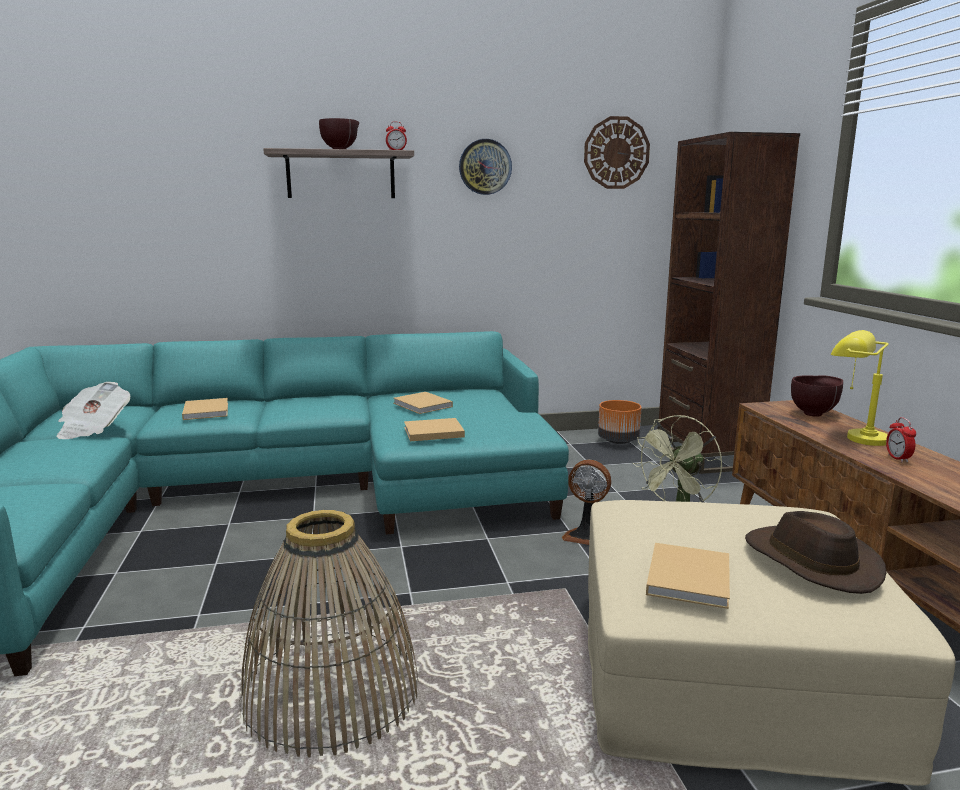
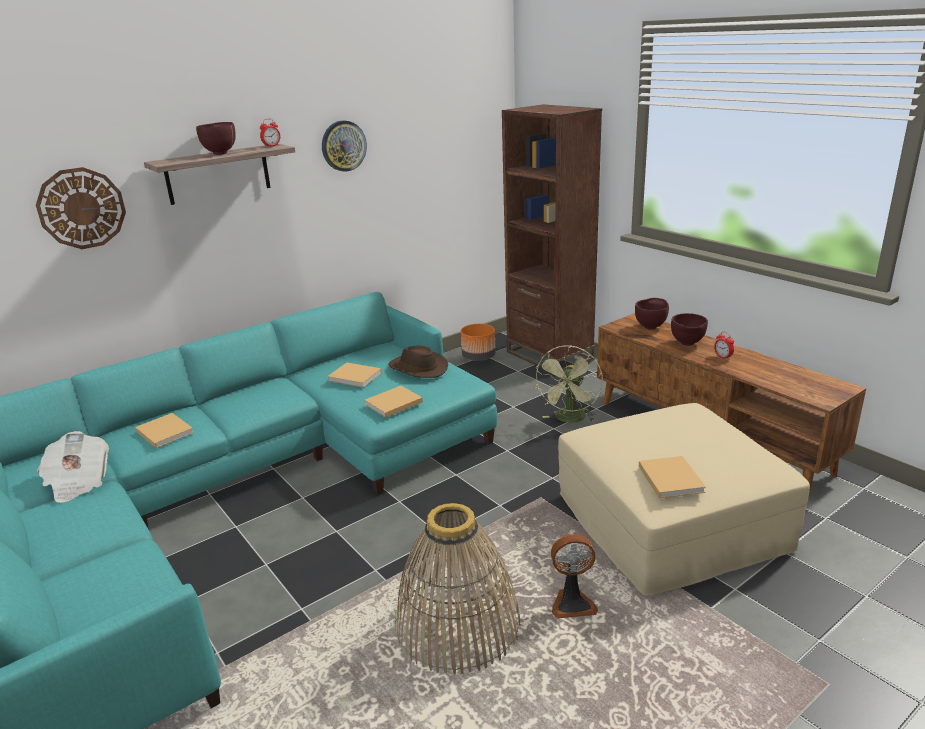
camera: 25 degrees left, 10 degrees up
(586, 536) = (522, 451): fan -> fan (572, 603)
(616, 153) = (445, 117): wall clock -> wall clock (81, 208)
(810, 562) = (720, 447): brown hat -> brown hat (417, 368)
(852, 437) = (687, 344): yellow table lamp -> brown bowl

